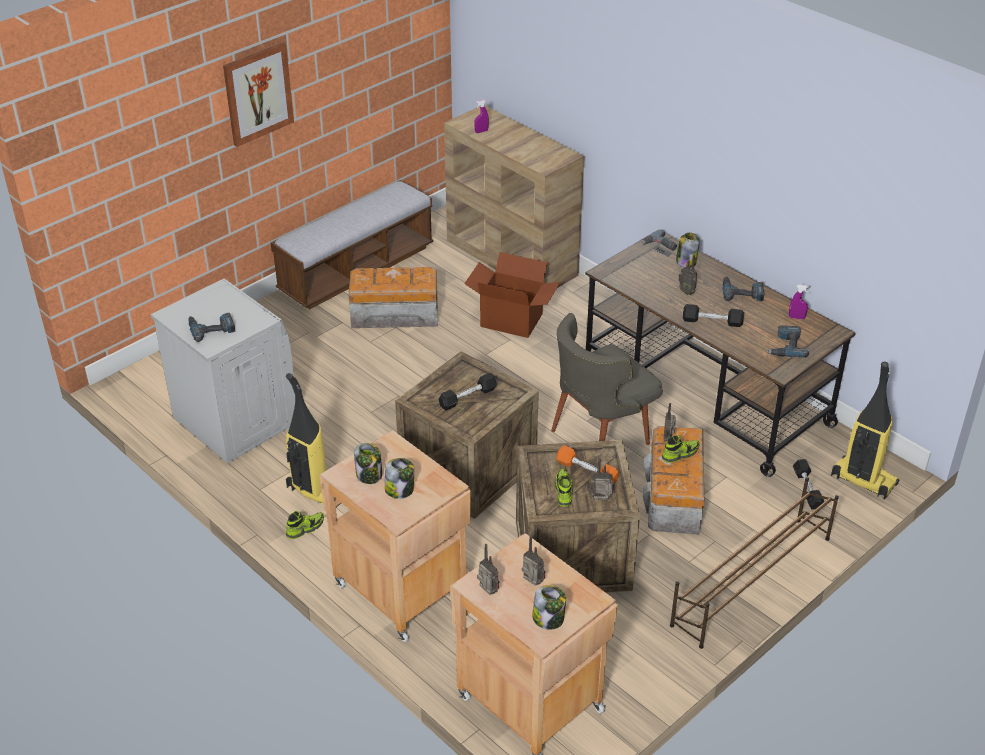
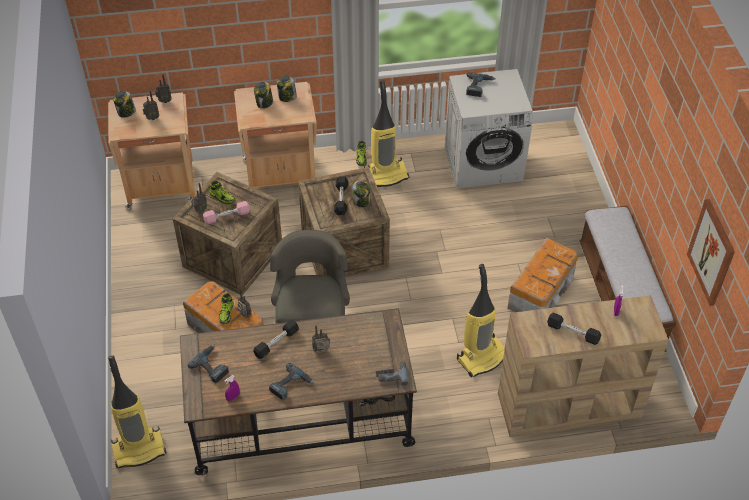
camera: 125 degrees right, 10 degrees up
(258, 93) = (659, 107): picture -> picture (712, 252)
(512, 319) = (482, 357): cardboard box -> vacuum cleaner
(586, 471) = (227, 216): orange dumbbell -> pink dumbbell
(686, 262) = (358, 377): jar -> jar (361, 201)
(750, 581) = (132, 324): brown shoe rack -> none
(807, 489) = (164, 409): black dumbbell -> black dumbbell (573, 332)

